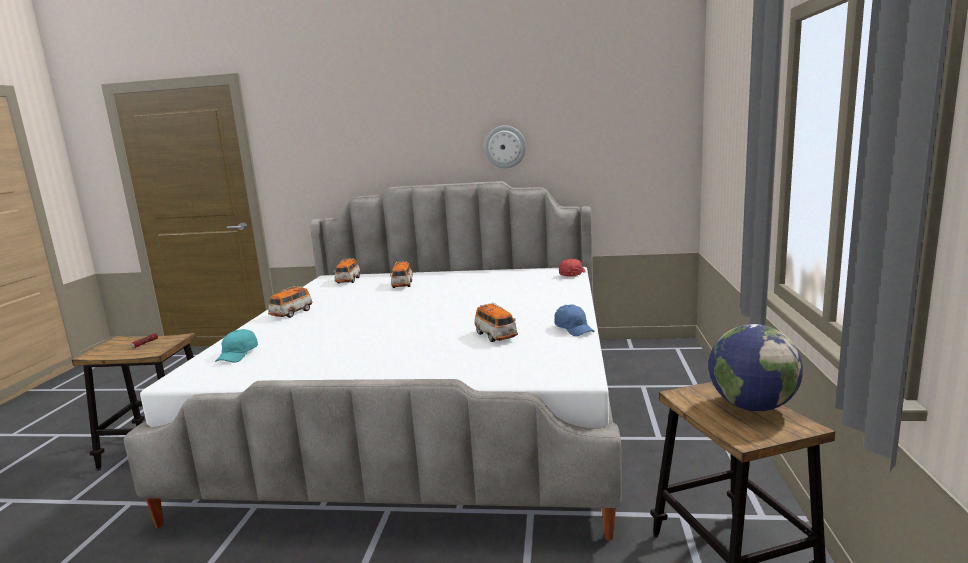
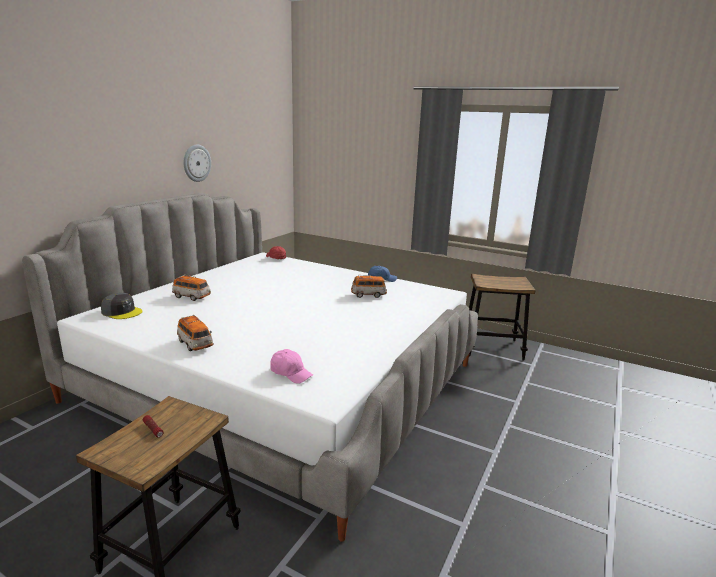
camera: 70 degrees left, 5 degrees up
(238, 355) = (291, 373): turquoise cap -> pink cap
(348, 281) = (122, 312): toy car -> grey cap
(752, 406) = (498, 279): globe -> none

